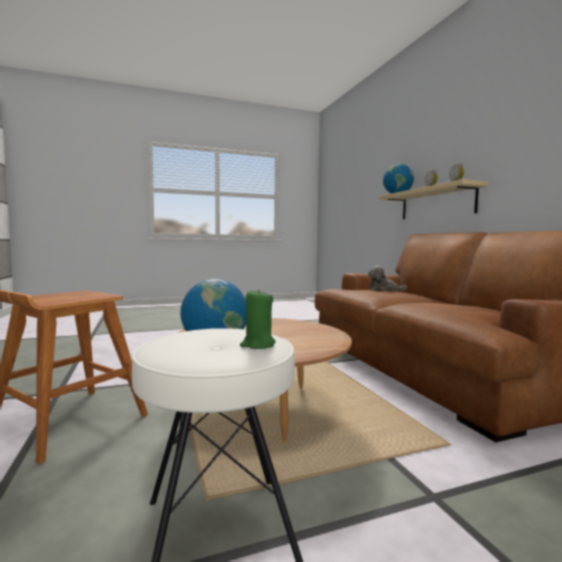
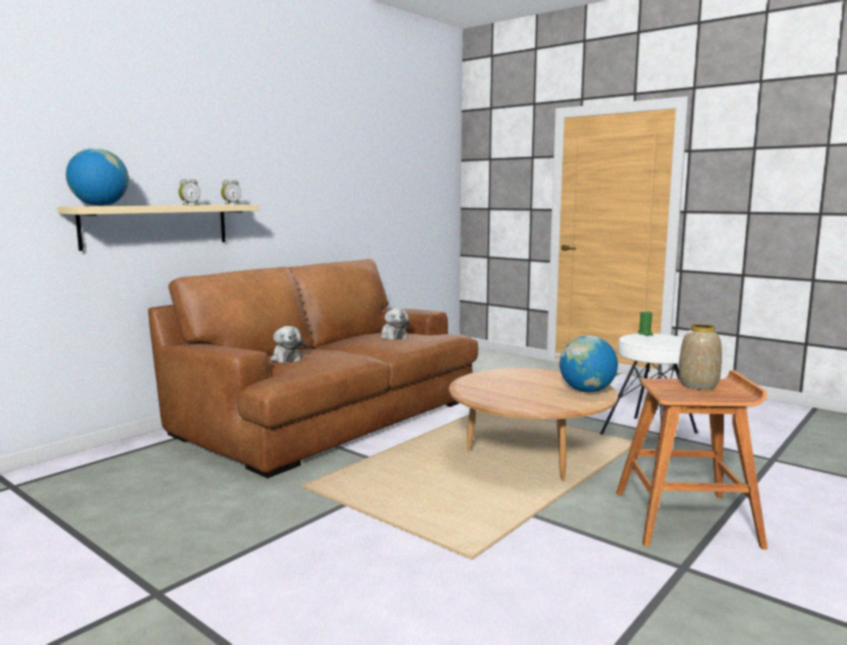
camera: 120 degrees left, 5 degrees up
(63, 298) = (698, 385): none -> vase
(455, 306) = (393, 336): none -> plush toy

